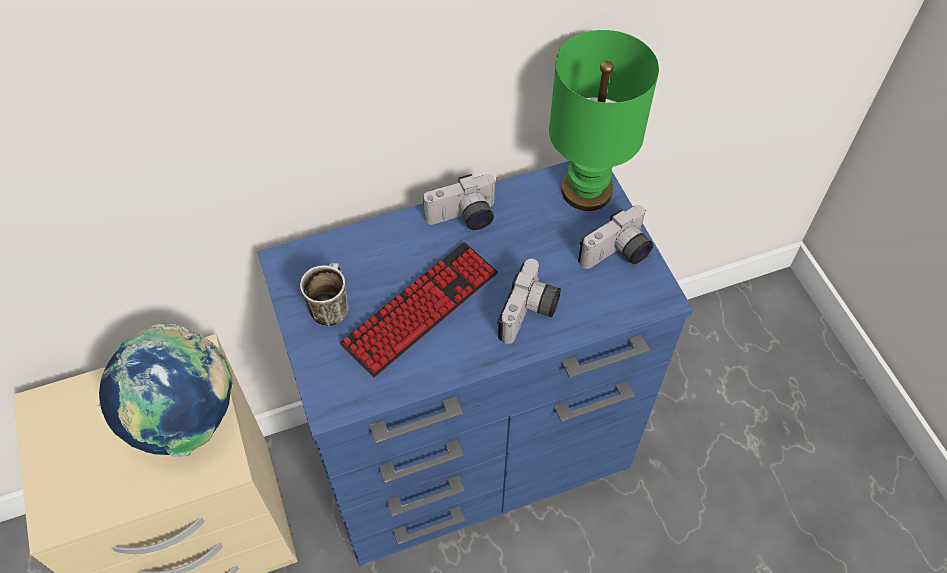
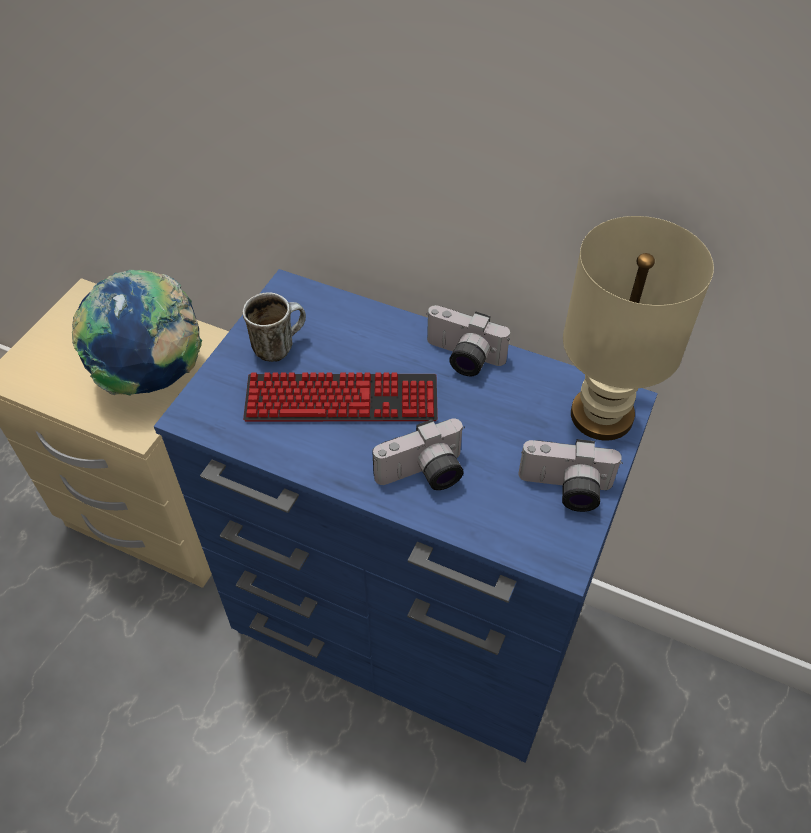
camera: 45 degrees right, 5 degrees down
(587, 192) = (601, 416): green table lamp -> beige table lamp

